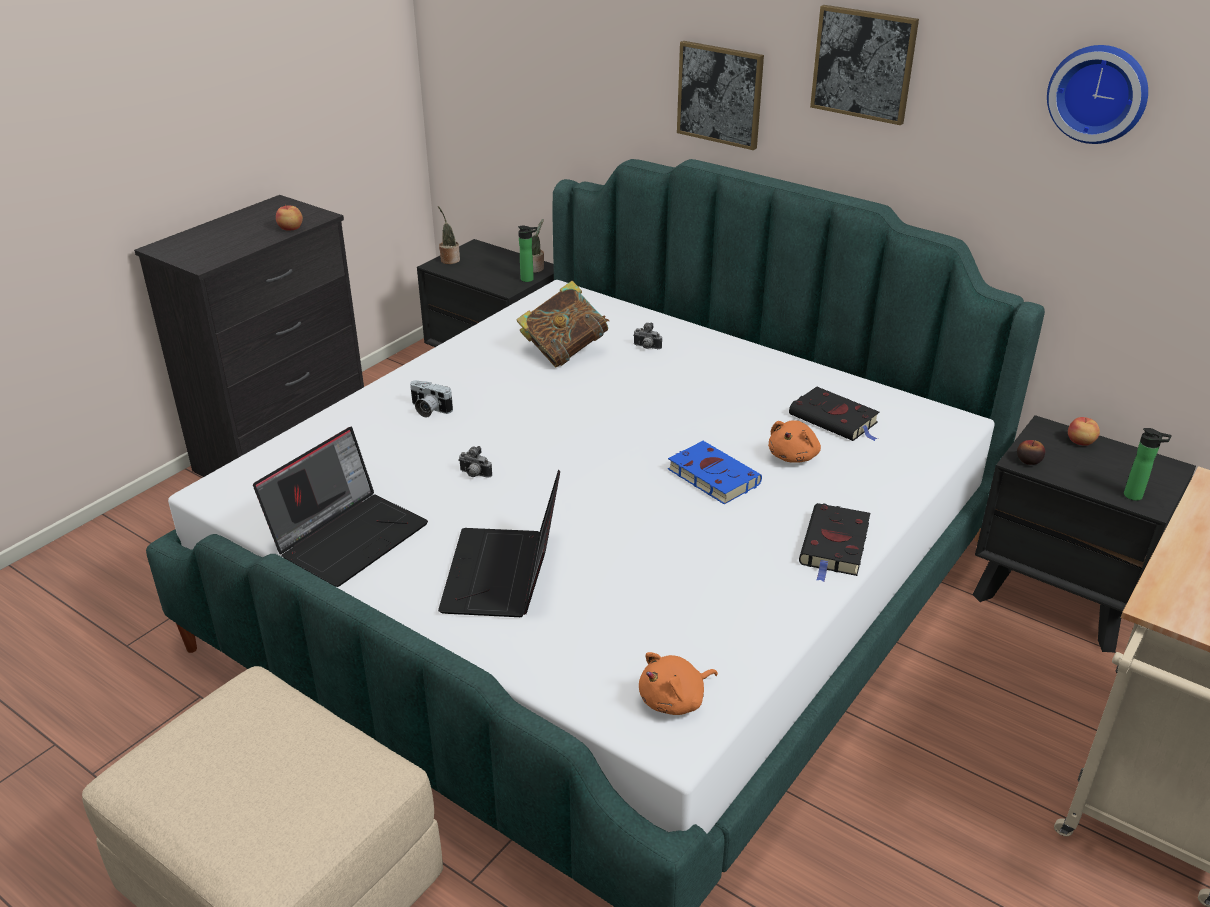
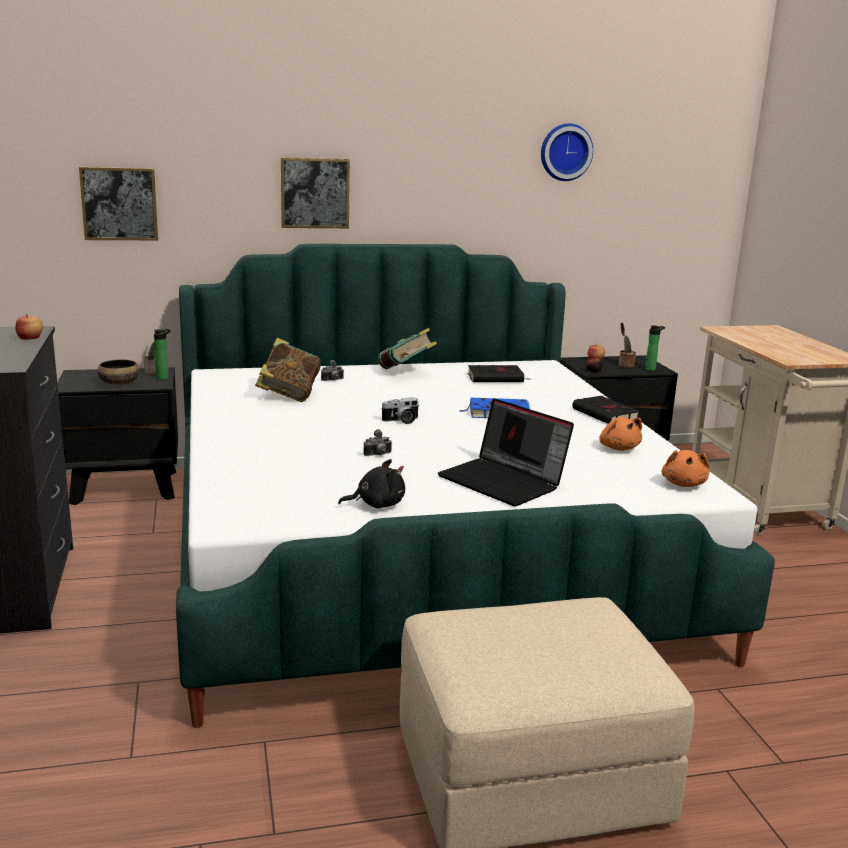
camera: 50 degrees left, 15 degrees down
(349, 535) = (377, 504): laptop -> black plush toy
(428, 410) = (271, 441): camera -> camera (401, 421)
(449, 259) = (72, 383): potted plant -> potted plant (625, 365)
(481, 273) = (119, 383): none -> bowl
(748, 365) = (406, 372): none -> book
(794, 456) = (513, 395): orange plush toy -> orange plush toy (618, 448)
(863, 64) = (423, 155): picture -> picture (119, 204)

